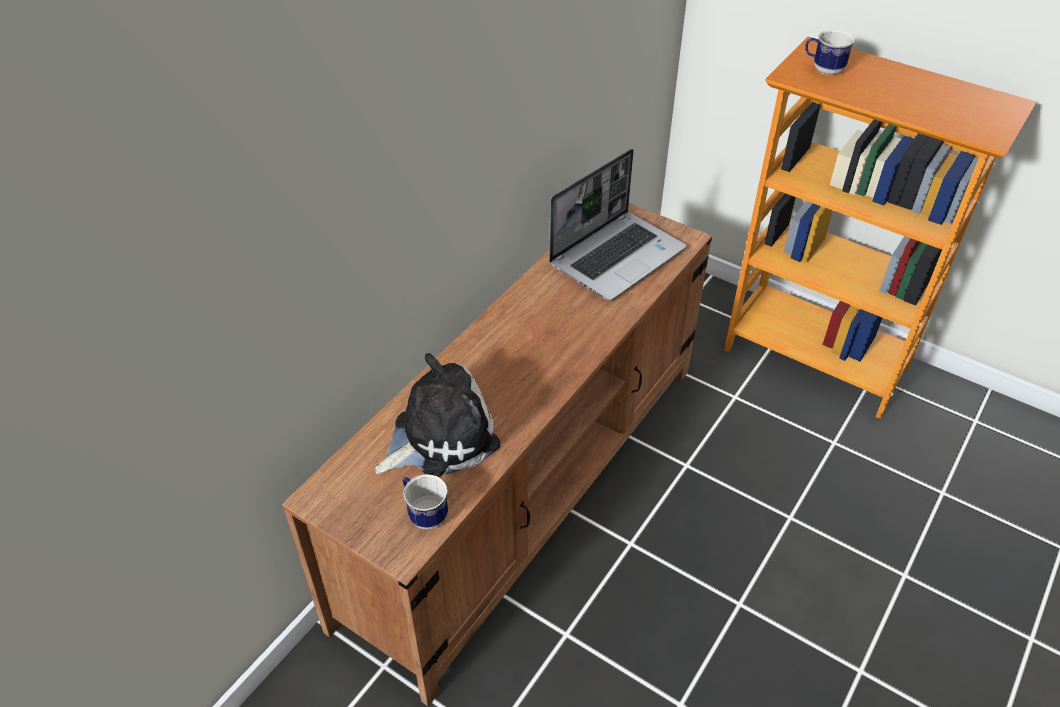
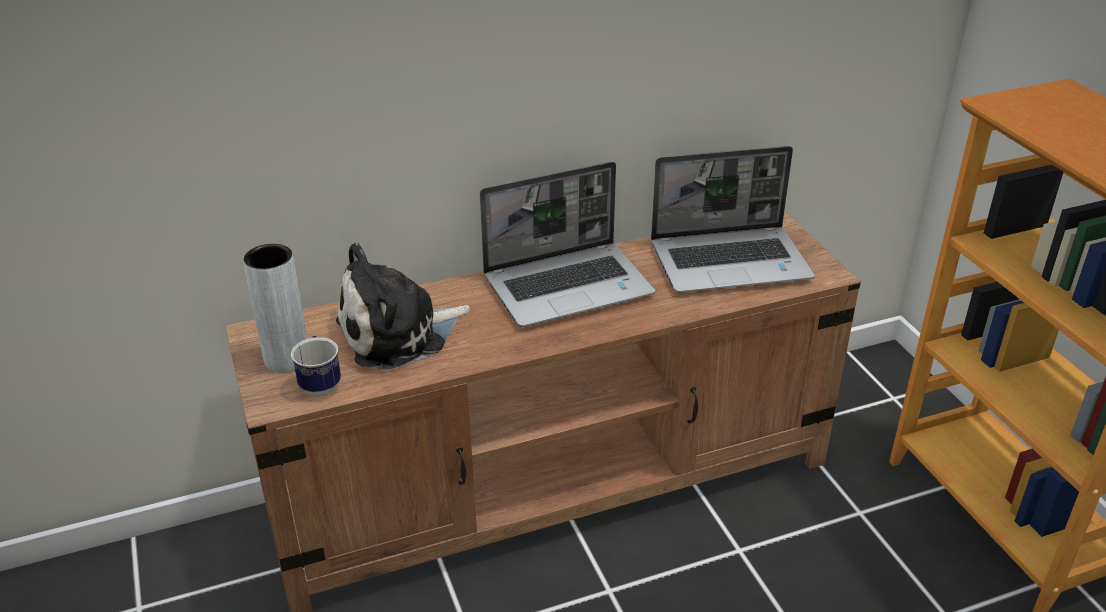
camera: 35 degrees right, 10 degrees down
(372, 507) = (287, 359): none -> grey vase
(439, 436) = (398, 333): plush toy -> plush toy turned 150 degrees clockwise
(525, 330) = (569, 286): none -> laptop
(823, 70) = (1046, 109): mug -> none

